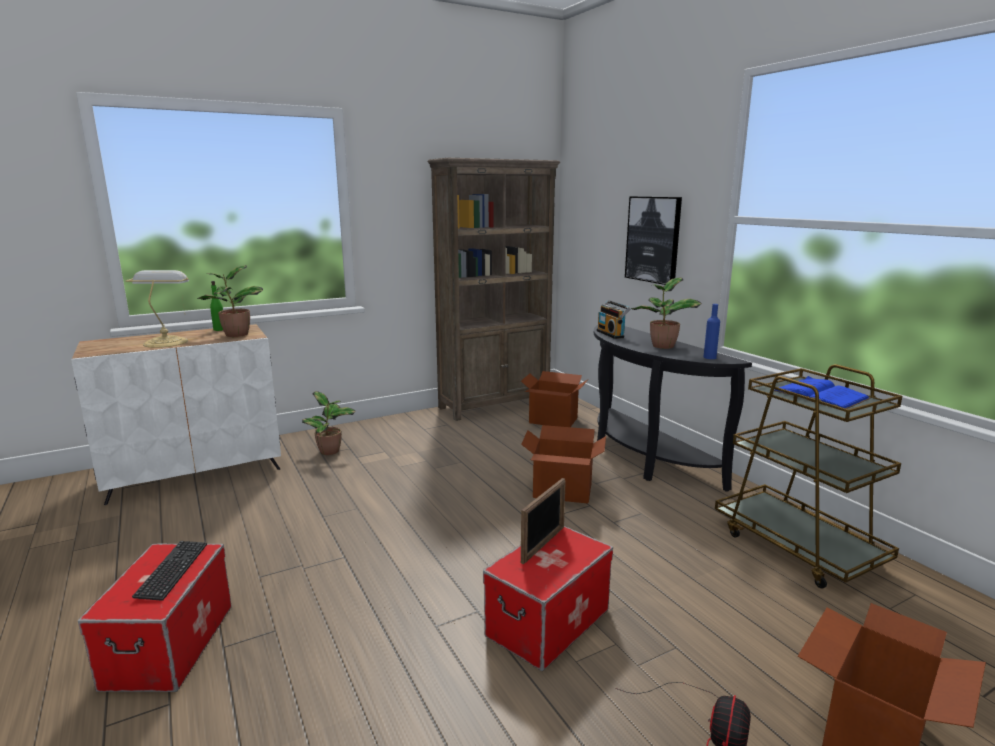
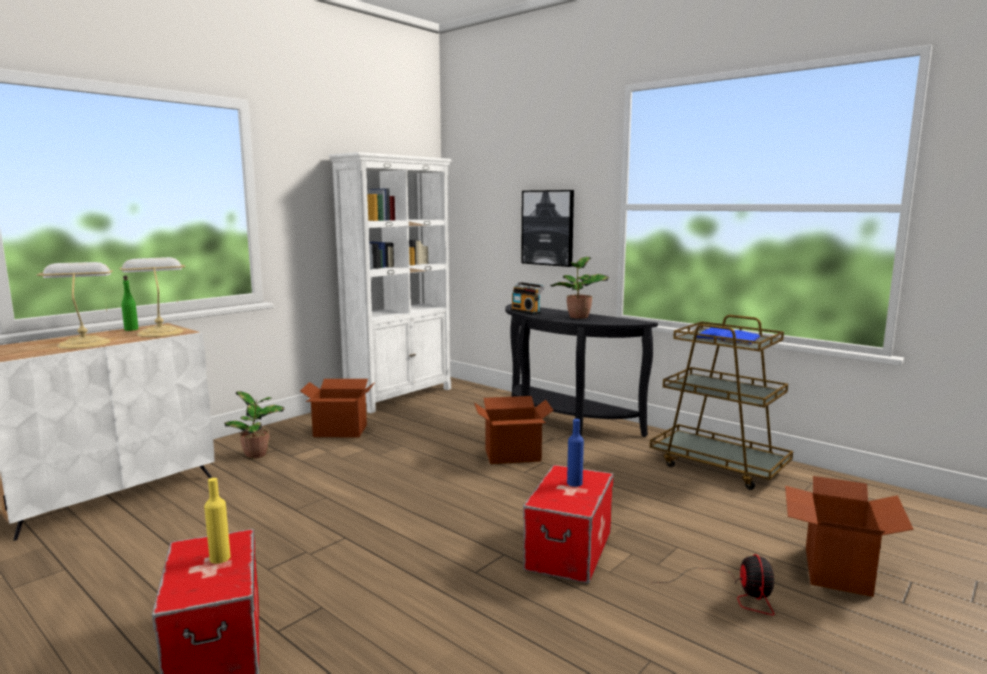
camera: 20 degrees left, 5 degrees down
(172, 571) = (220, 558): keyboard -> yellow bottle
(235, 335) = (159, 332): potted plant -> table lamp
(495, 405) = (400, 396): brown bookcase -> white bookcase
(543, 544) = (558, 480): picture frame -> none
(553, 421) = (465, 403): cardboard box -> cardboard box (340, 431)
(709, 357) = (623, 321): blue bottle -> blue bottle (574, 483)

